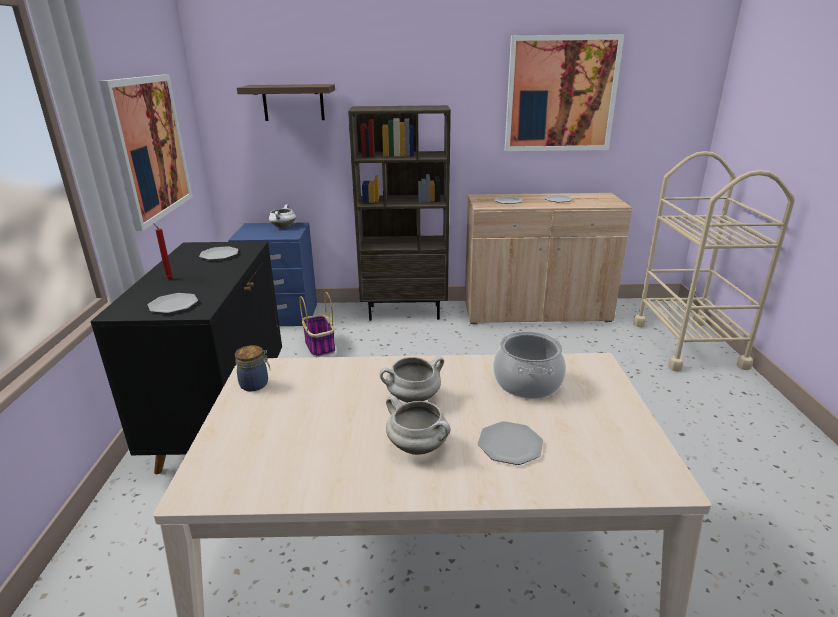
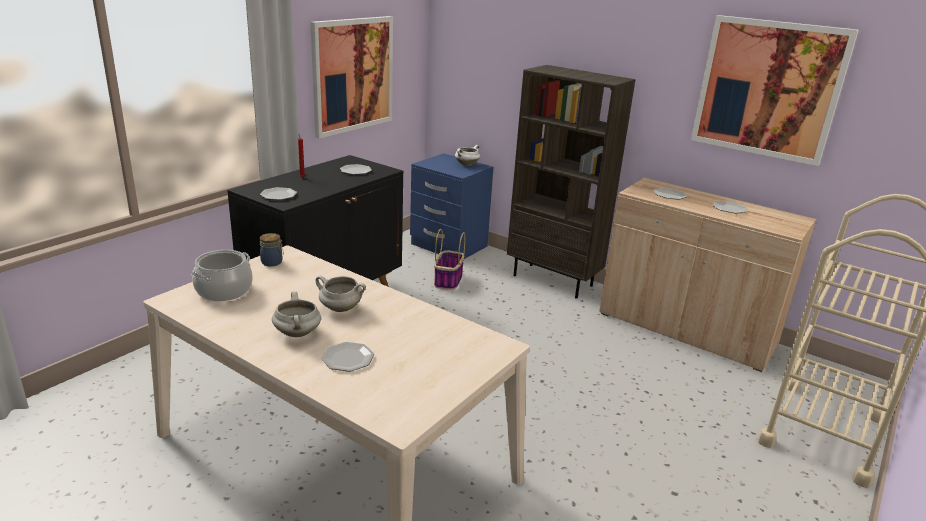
camera: 35 degrees right, 0 degrees up
(293, 102) = (500, 52): shelf -> none
(527, 382) = (427, 333): cooking pot -> cooking pot (224, 290)

